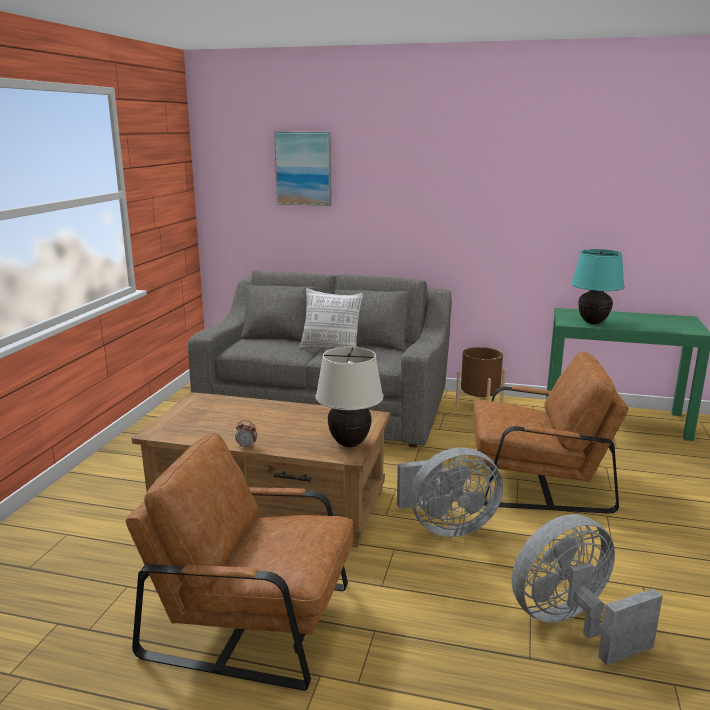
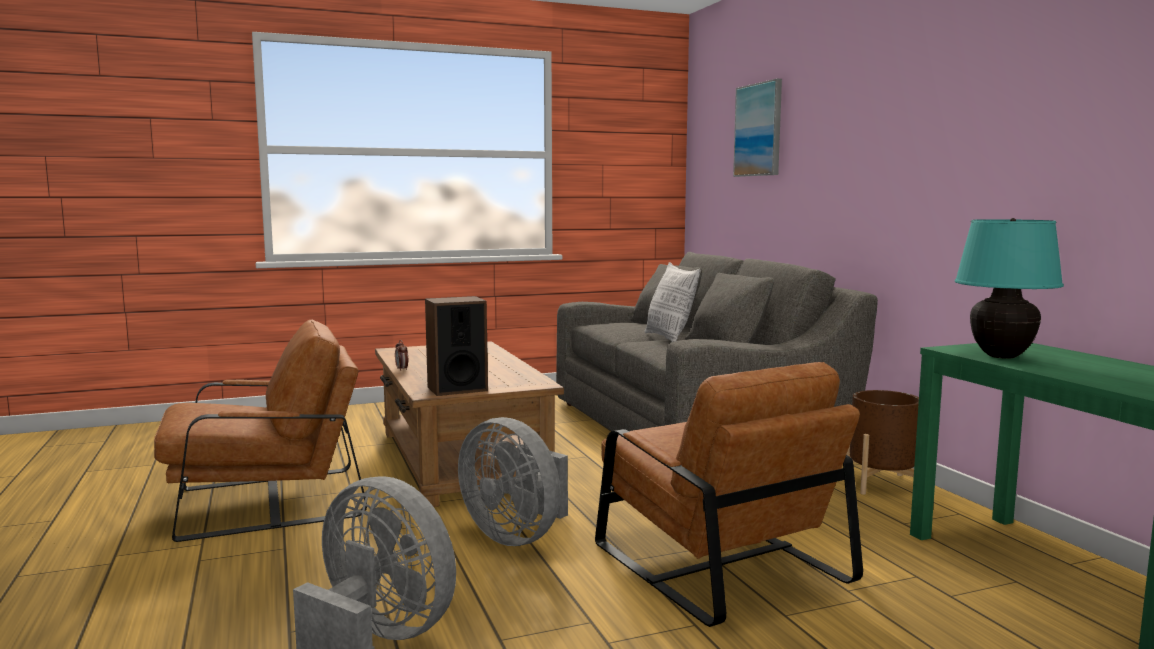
camera: 55 degrees right, 10 degrees down
(253, 619) = (266, 502): brown armchair -> brown armchair turned 90 degrees clockwise
(349, 443) = (457, 389): beige table lamp -> speaker

